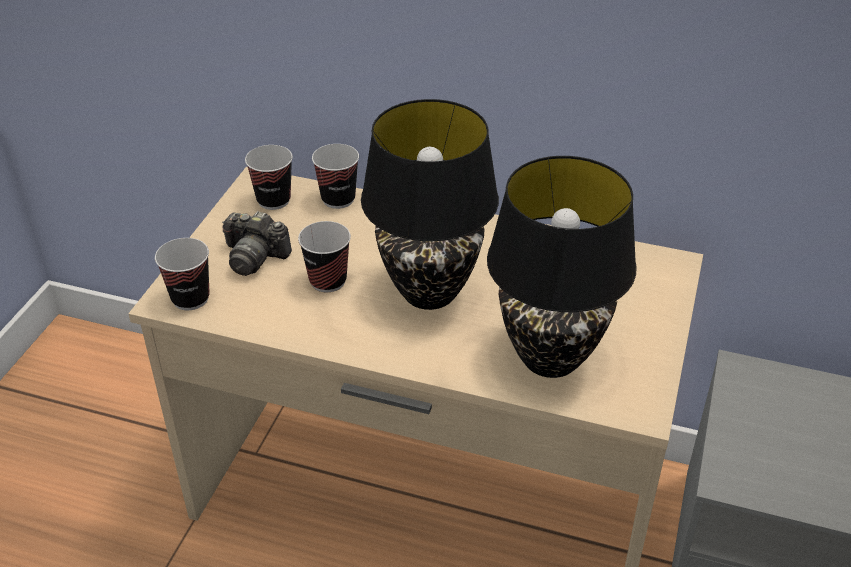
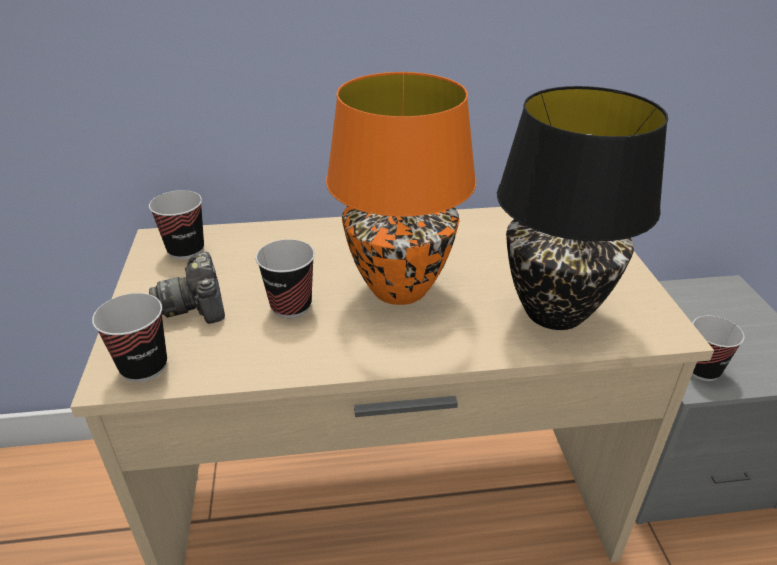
camera: 25 degrees left, 5 degrees down
(254, 257) = (196, 305): camera -> camera turned 75 degrees clockwise
(338, 199) = (252, 234): cup -> cup (702, 370)
(428, 293) = (399, 290): black table lamp -> orange table lamp

